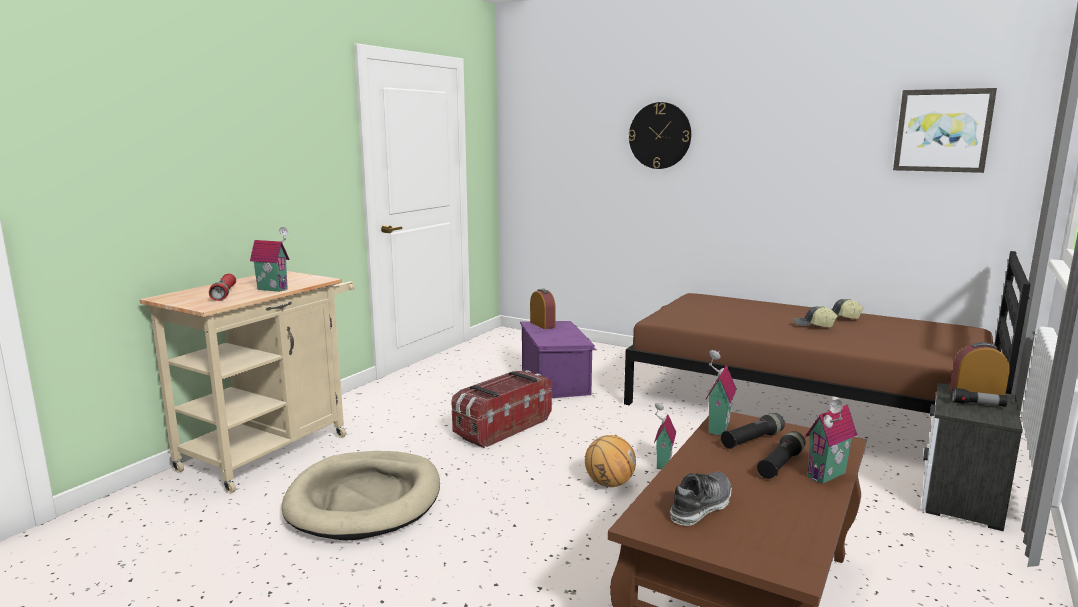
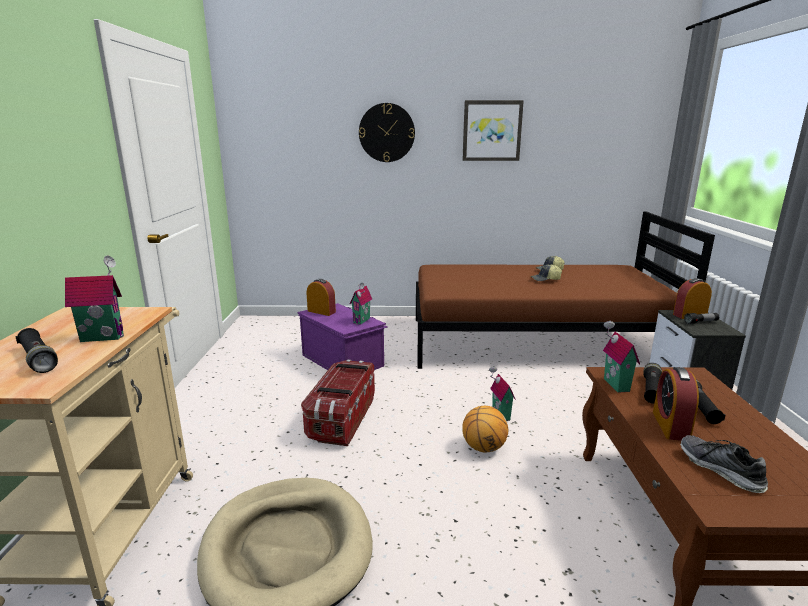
camera: 30 degrees left, 5 degrees up
(224, 294) = (38, 359): red flashlight -> black flashlight
(701, 507) = (720, 469): shoe -> shoe turned 45 degrees counterclockwise
(715, 468) = (670, 426): none -> alarm clock
(828, 476) = (736, 407): toy house -> toy house (362, 321)
(942, 130) = (600, 128): picture -> picture (492, 131)

